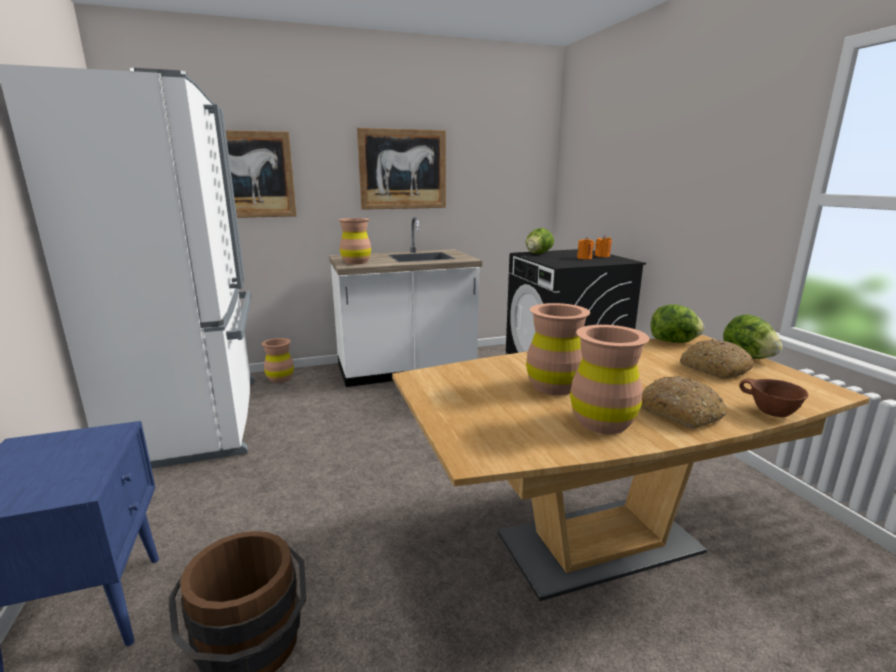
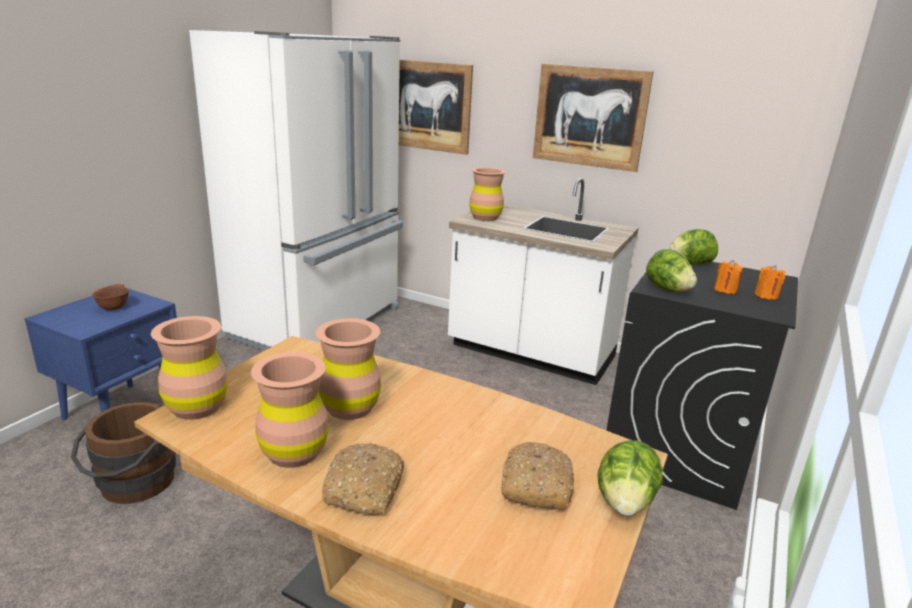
camera: 45 degrees right, 5 degrees up
(280, 378) = (420, 313): brown vase -> brown vase (197, 407)
(673, 342) = (596, 439): lettuce -> lettuce (667, 289)
(771, 413) = (434, 548): brown bowl -> brown bowl (113, 308)

